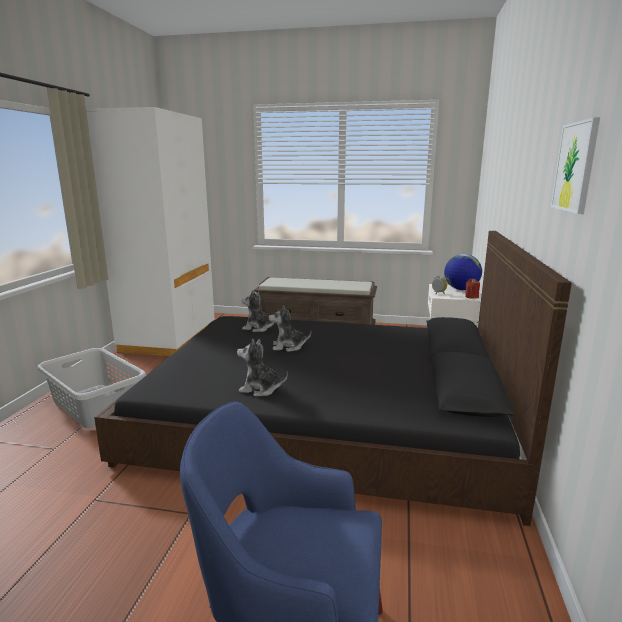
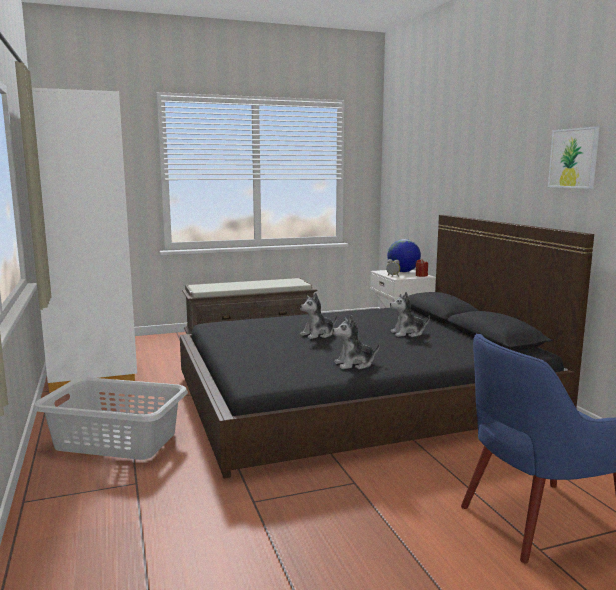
camera: 30 degrees left, 5 degrees down
(258, 328) = (263, 326): plush toy -> plush toy (408, 333)

